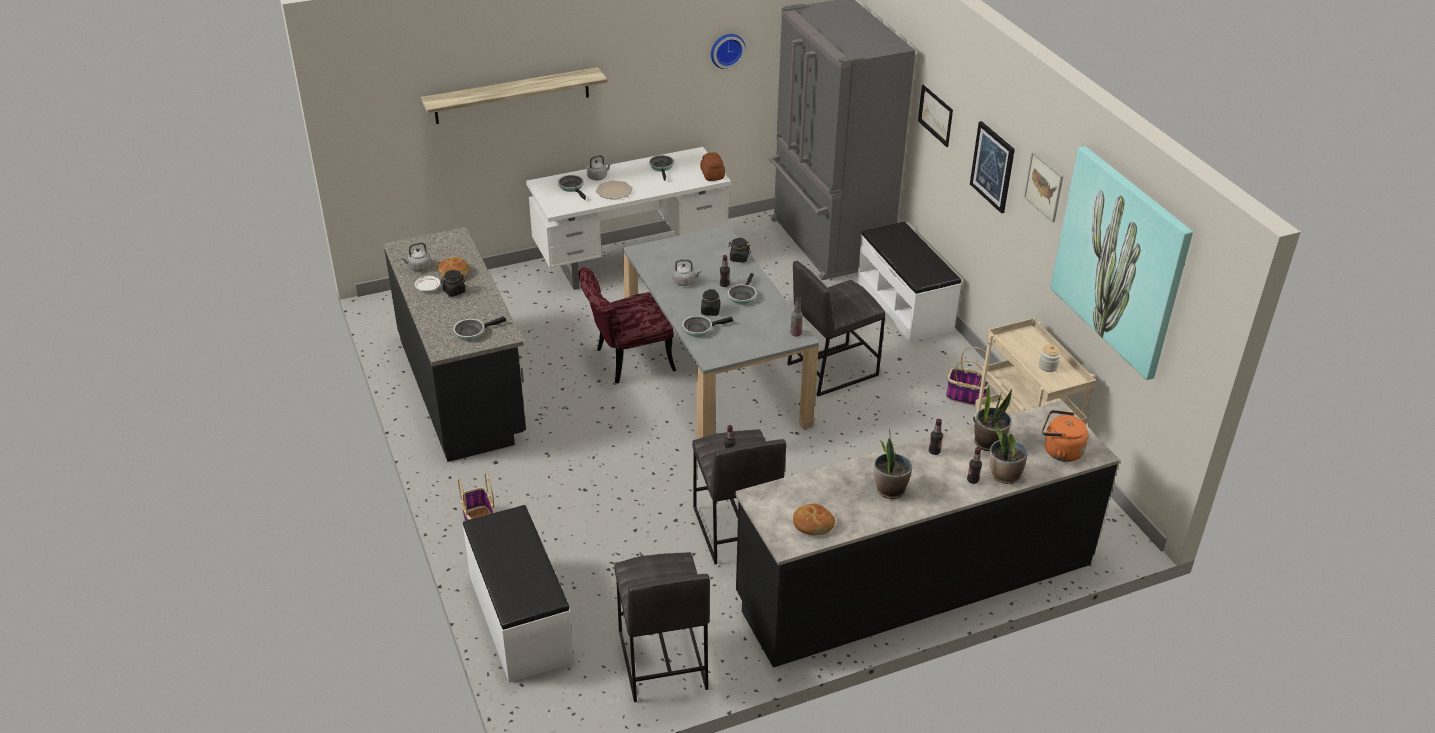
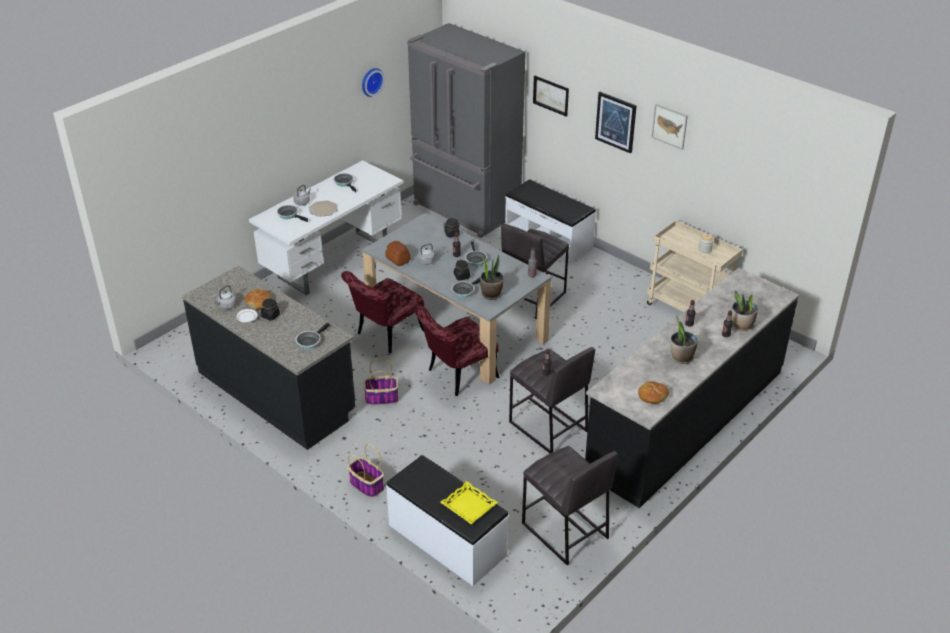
camera: 25 degrees left, 0 degrees up
(512, 95) = (233, 153): shelf -> none
(529, 582) = (468, 506): none -> yellow tray
(672, 434) = (456, 376): none -> red chair
(712, 175) = (386, 179): bread -> bread (398, 259)
(965, 396) = (631, 289): basket -> basket (381, 398)
(988, 442) = (716, 308): potted plant -> potted plant (491, 294)
(1060, 451) = (761, 300): orange kettle -> none
(1121, 261) = (750, 163): picture -> none

